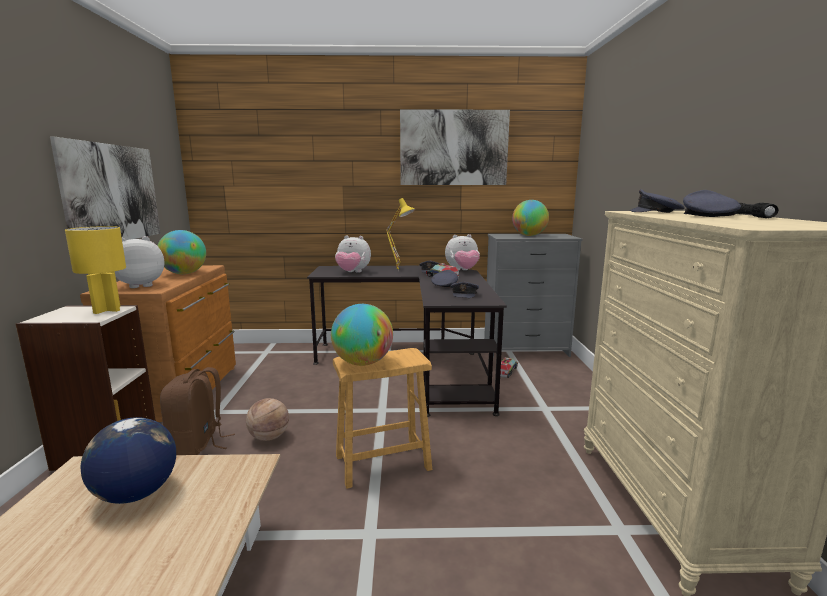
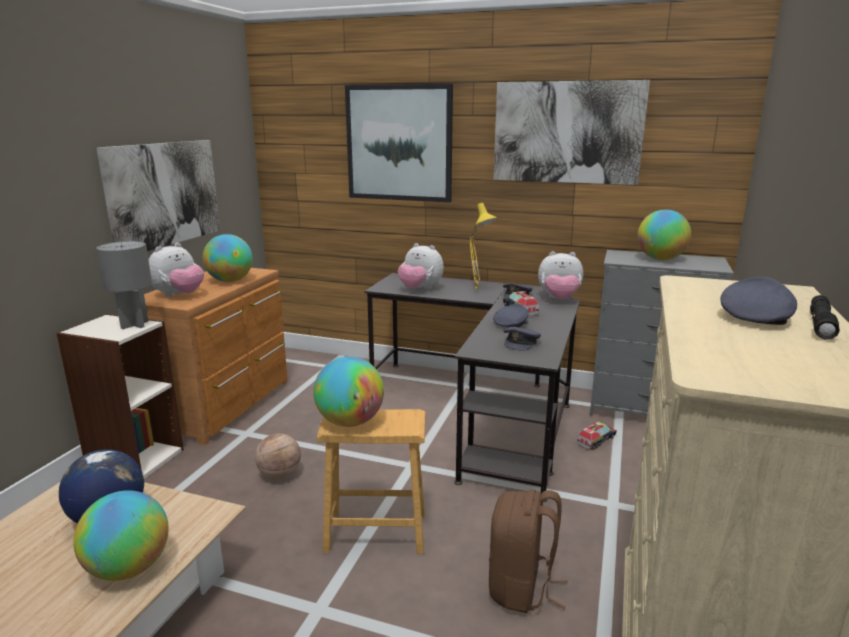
camera: 20 degrees right, 5 degrees up
(107, 310) = (135, 324): yellow table lamp -> grey table lamp
(141, 285) = (179, 295): plush toy -> plush toy turned 135 degrees clockwise
(189, 531) = (129, 568): none -> globe
(198, 445) = (213, 469): brown backpack -> brown backpack (522, 588)
(320, 158) = (399, 143): none -> picture
(657, 212) = (718, 292): grey cap -> none

